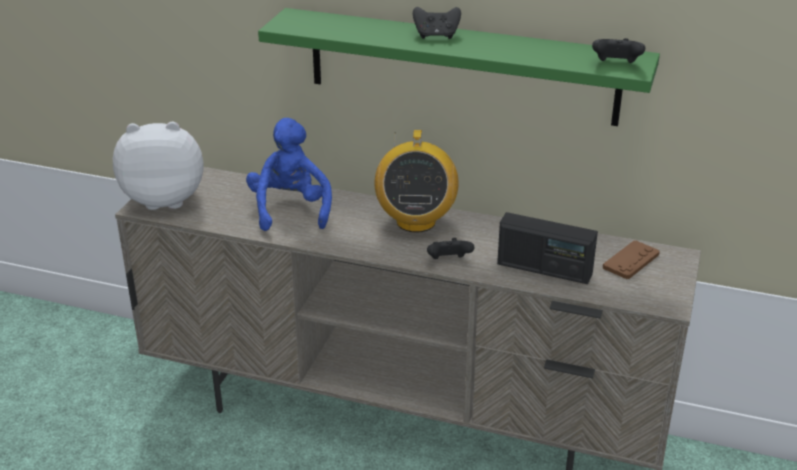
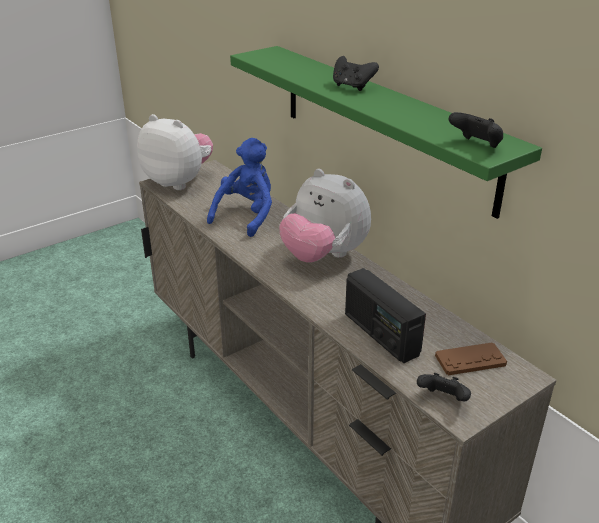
camera: 35 degrees right, 0 degrees up
(415, 221) = (324, 256): radio -> plush toy
(448, 261) = (310, 296): black game controller -> black game controller (443, 399)

